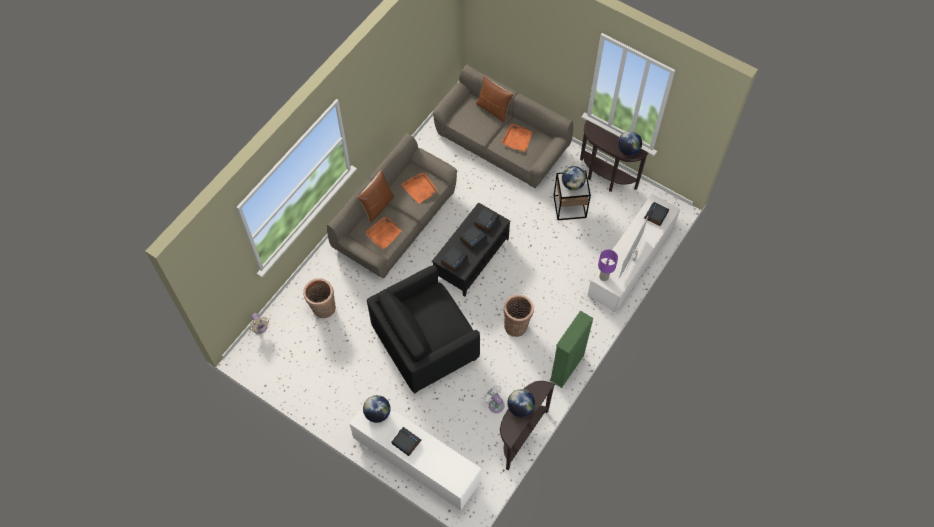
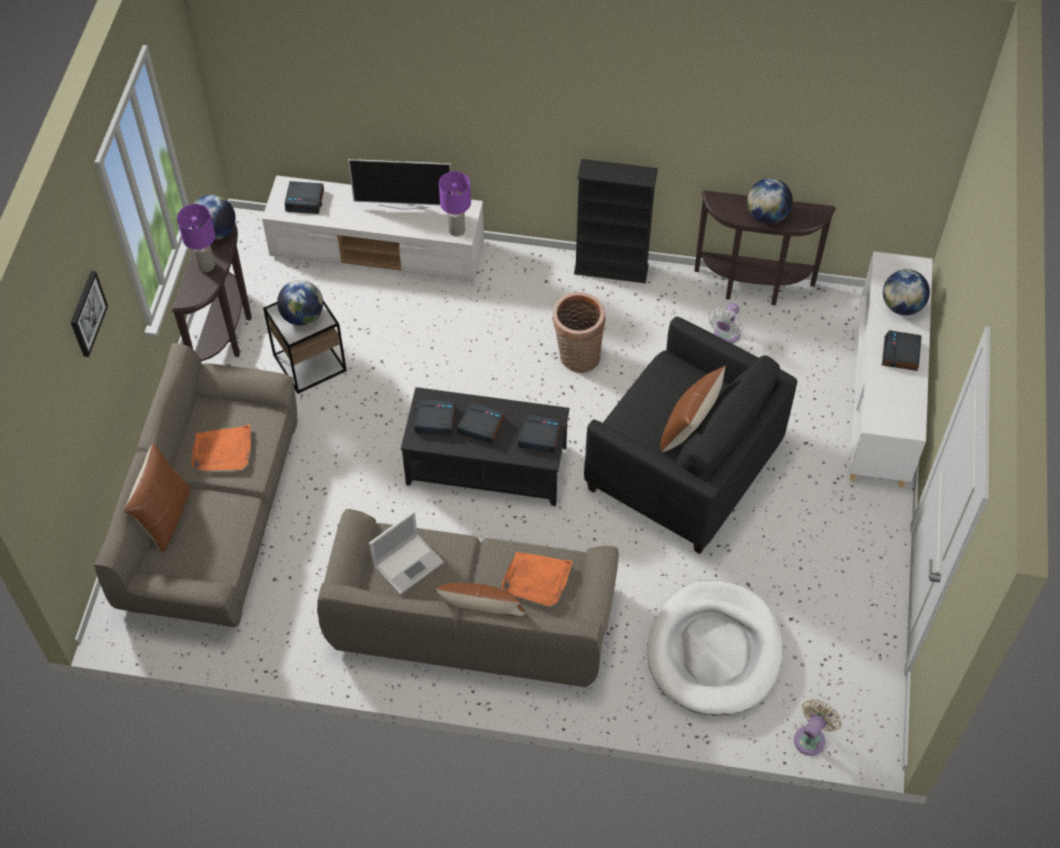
camera: 115 degrees left, 5 degrees down
(323, 309) = (714, 651): basket -> white dog bed
(377, 413) = (884, 410): globe -> globe (901, 306)
(419, 321) = (689, 428): none -> brown pillow
(420, 188) = (409, 562): orange tray -> laptop
(551, 44) = (87, 313): none -> picture
(567, 367) = (611, 269): green bookcase -> black bookcase
(608, 140) = (206, 265): none -> purple table lamp

